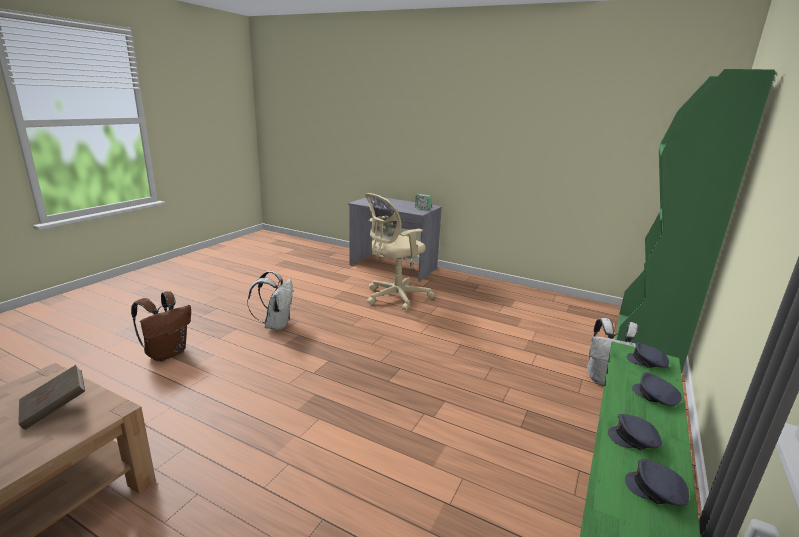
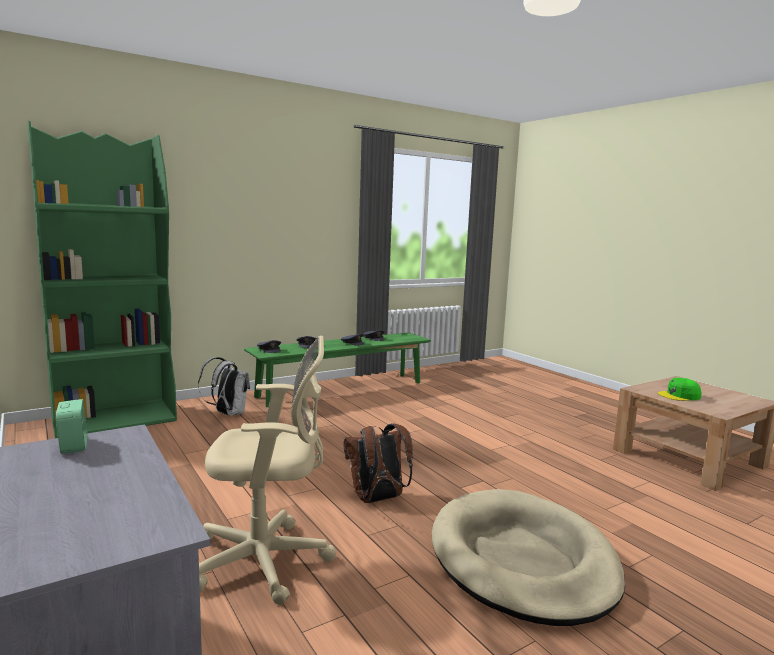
camera: 150 degrees left, 10 degrees down
(55, 408) = (679, 396): brown book -> green cap
(167, 353) = (688, 553): brown backpack -> brown backpack (377, 499)
(276, 325) = (522, 560): white backpack -> beige dog bed

